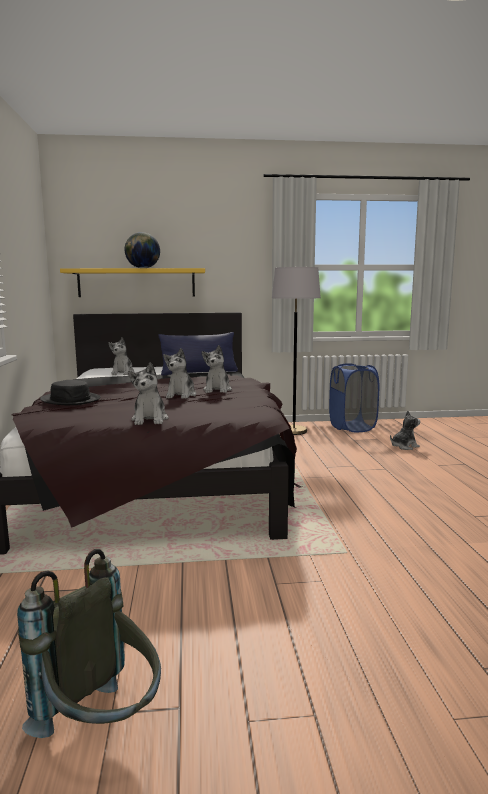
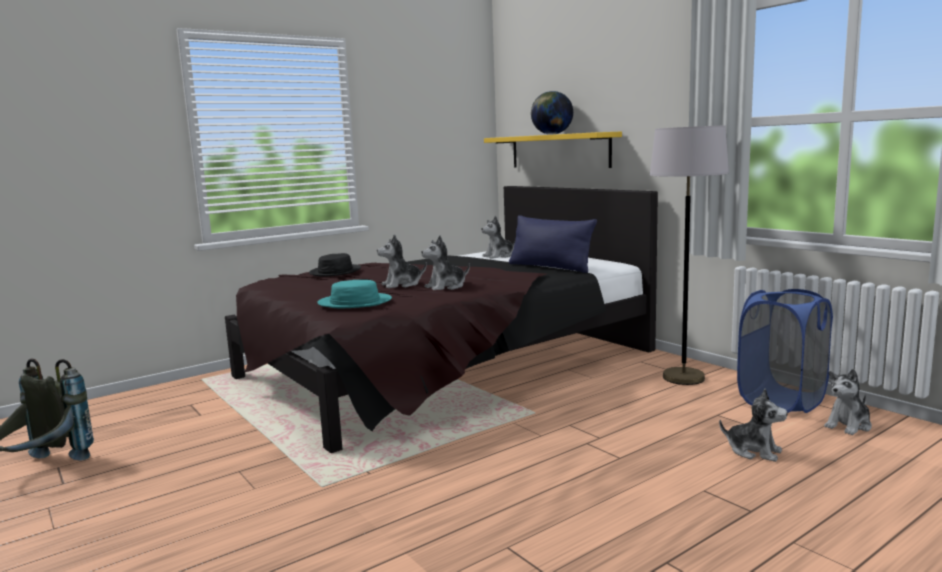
camera: 60 degrees right, 0 degrees up
(150, 419) = (296, 298): plush toy -> plush toy (848, 425)
(222, 408) = (355, 302): none -> turquoise hat

